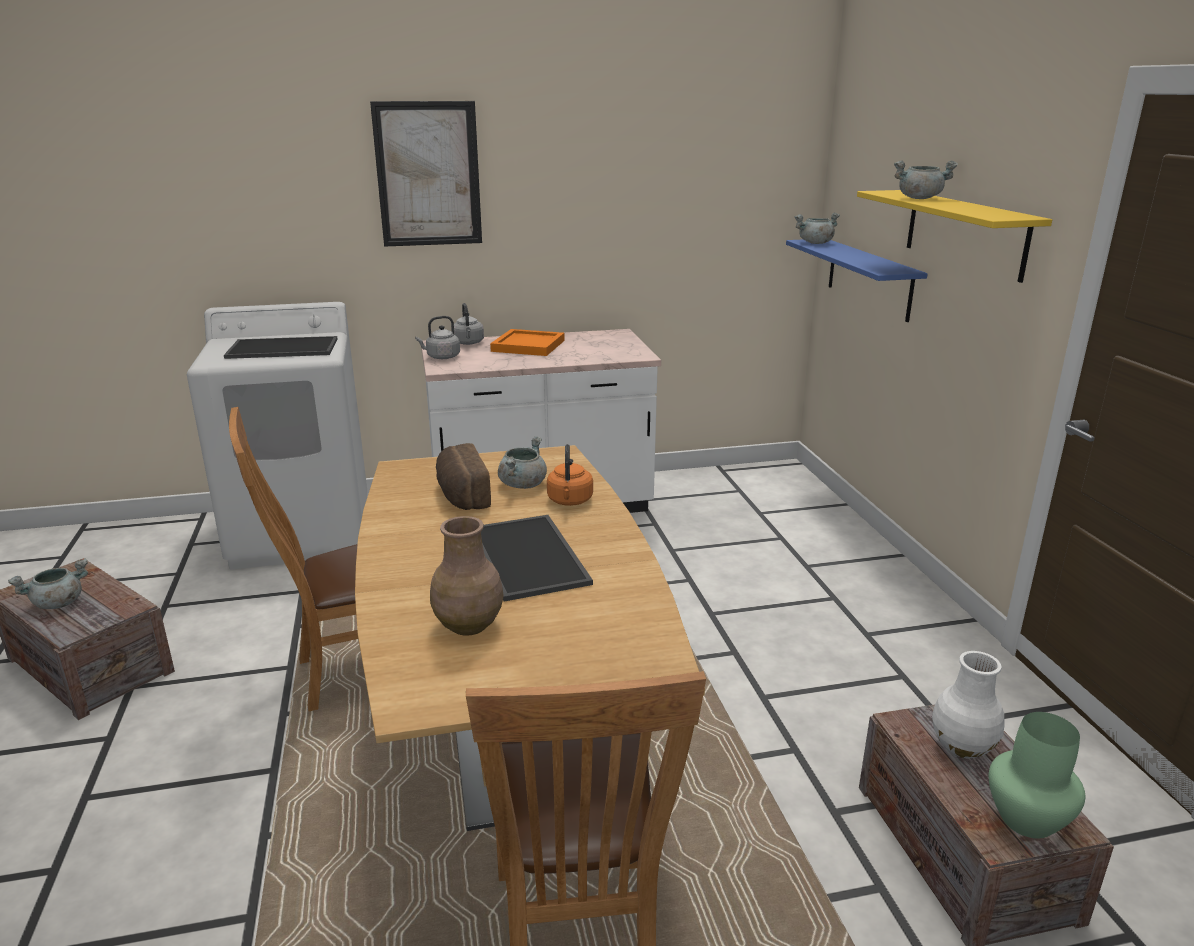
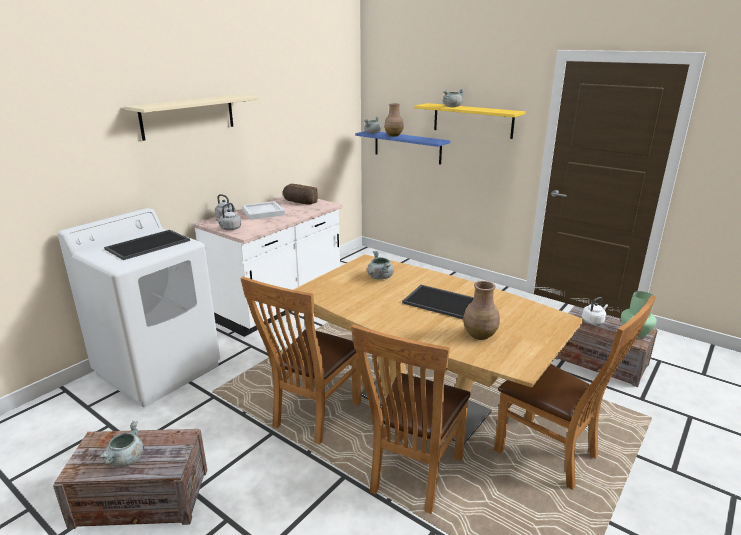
camera: 40 degrees left, 0 degrees up
(339, 827) = (412, 477): none -> brown chair
(428, 174) = (188, 116): picture -> beige shelf
(461, 495) = (364, 291): bread -> bread (299, 202)
(528, 346) = (264, 212): orange tray -> white tray
(570, 501) = (413, 277): orange kettle -> none
(840, 251) = (393, 135): none -> brown vase
(962, 746) = (593, 321): white vase -> white kettle

